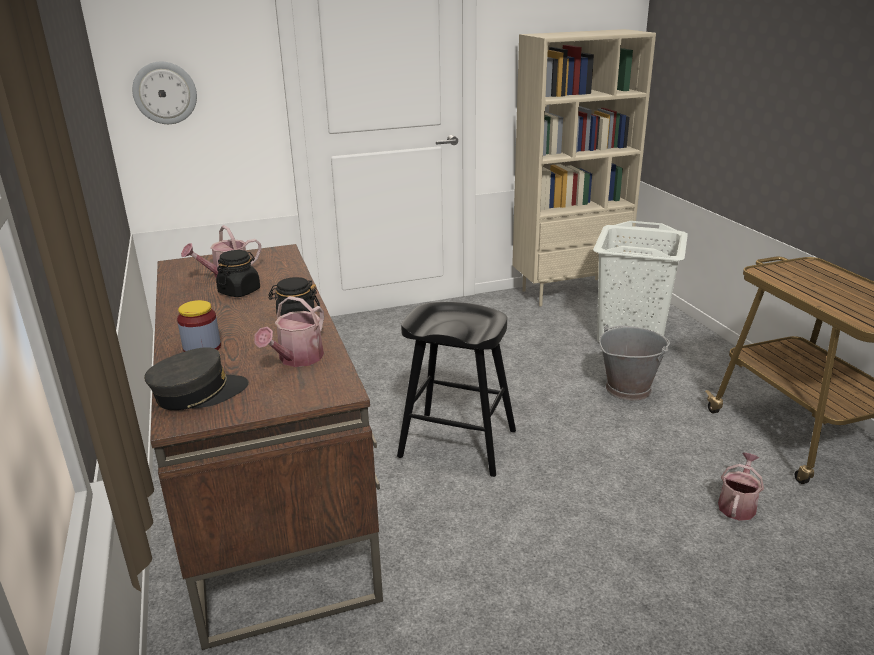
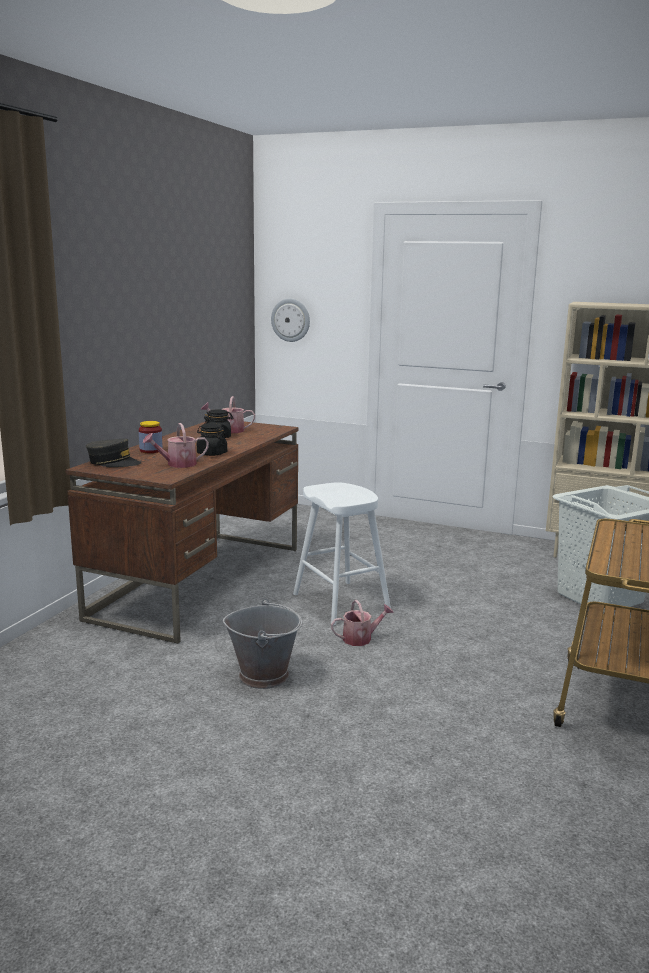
camera: 40 degrees right, 10 degrees down
(457, 443) = (340, 602): black stool -> white stool
(628, 389) = (524, 624): grey bucket -> grey bucket (264, 675)
(737, 505) = (474, 710): watering can -> watering can (361, 638)

